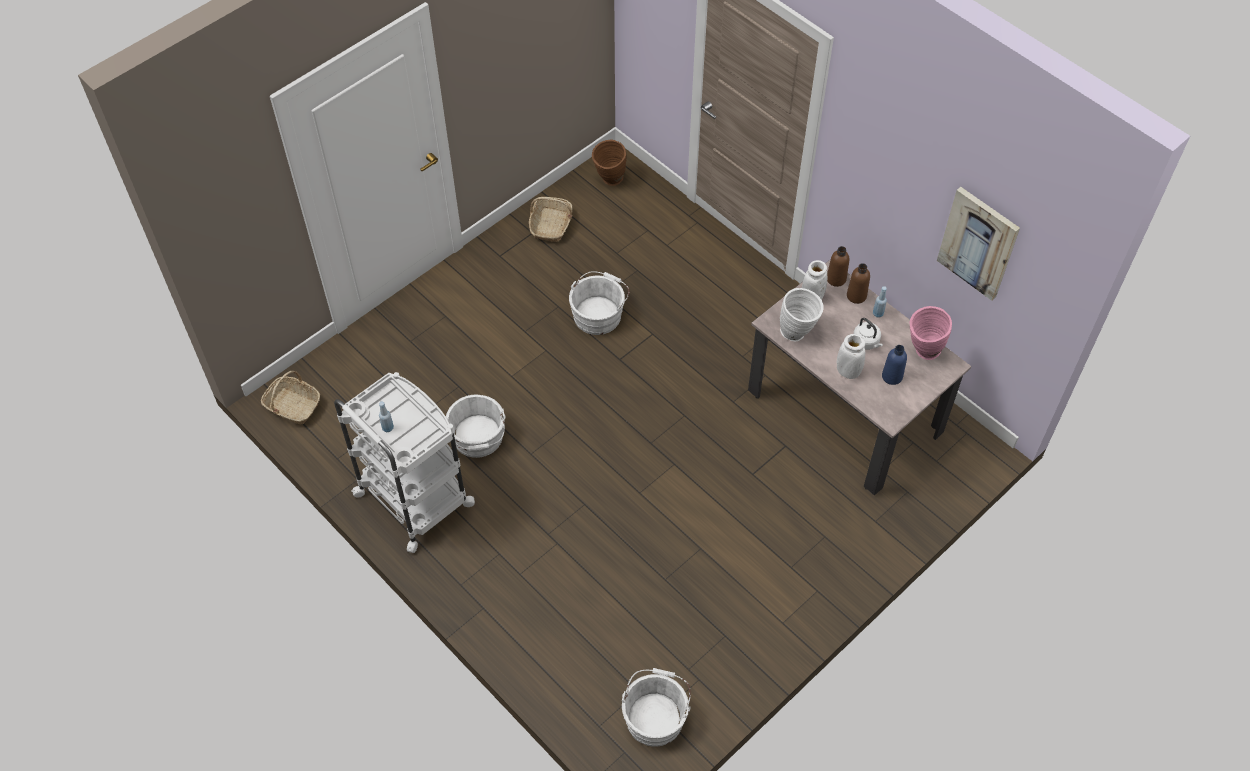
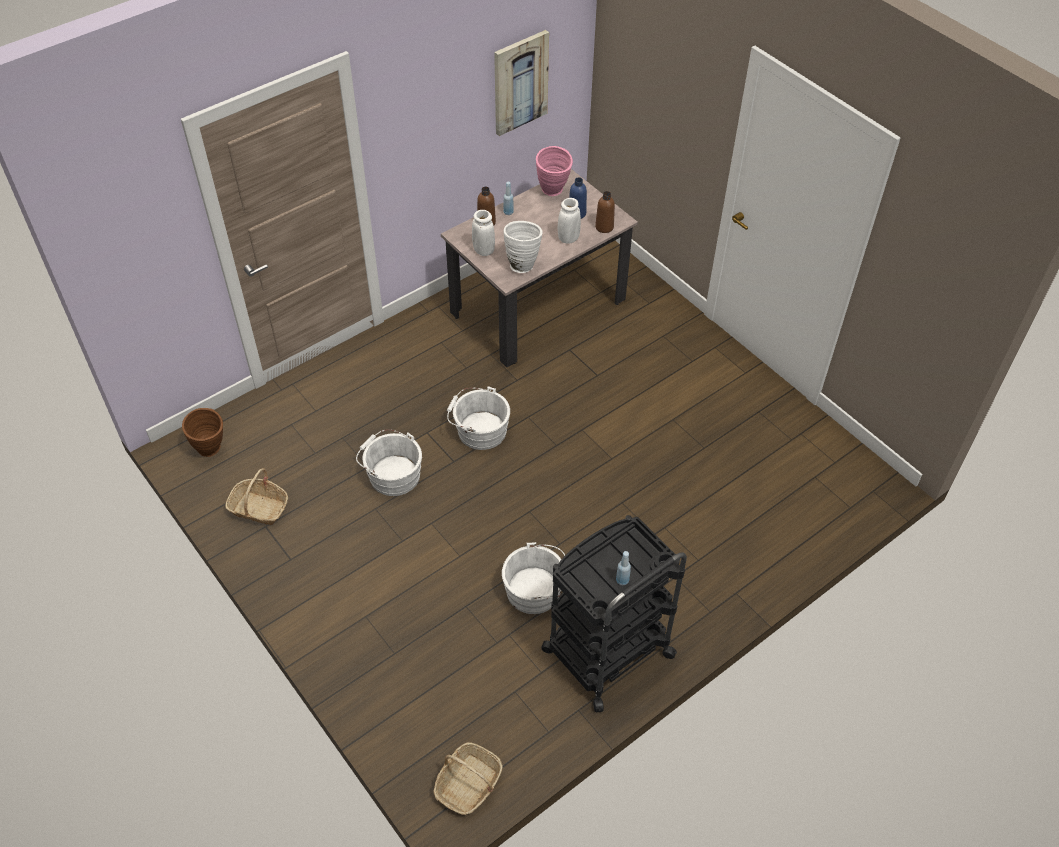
camera: 85 degrees left, 5 degrees down
(415, 499) = (607, 652): white cart -> black cart
(655, 715) = (836, 466): white bucket -> white bucket (479, 430)
(836, 279) = (464, 232): brown bottle -> brown bottle (604, 227)
(866, 342) = (539, 223): white kettle -> none

